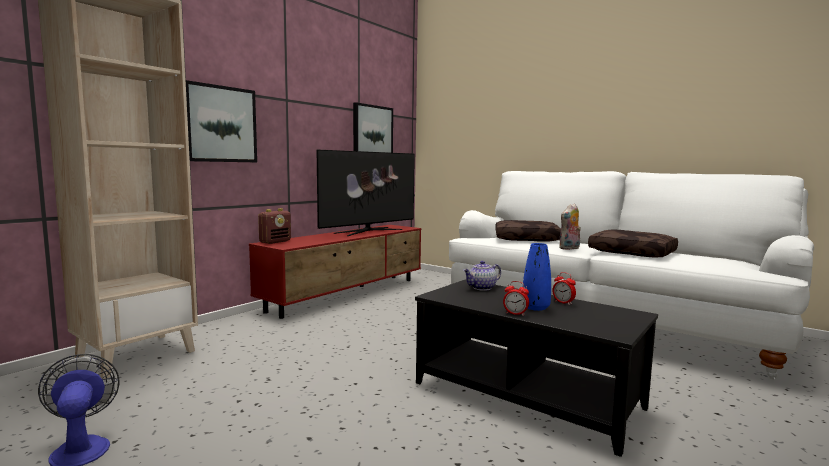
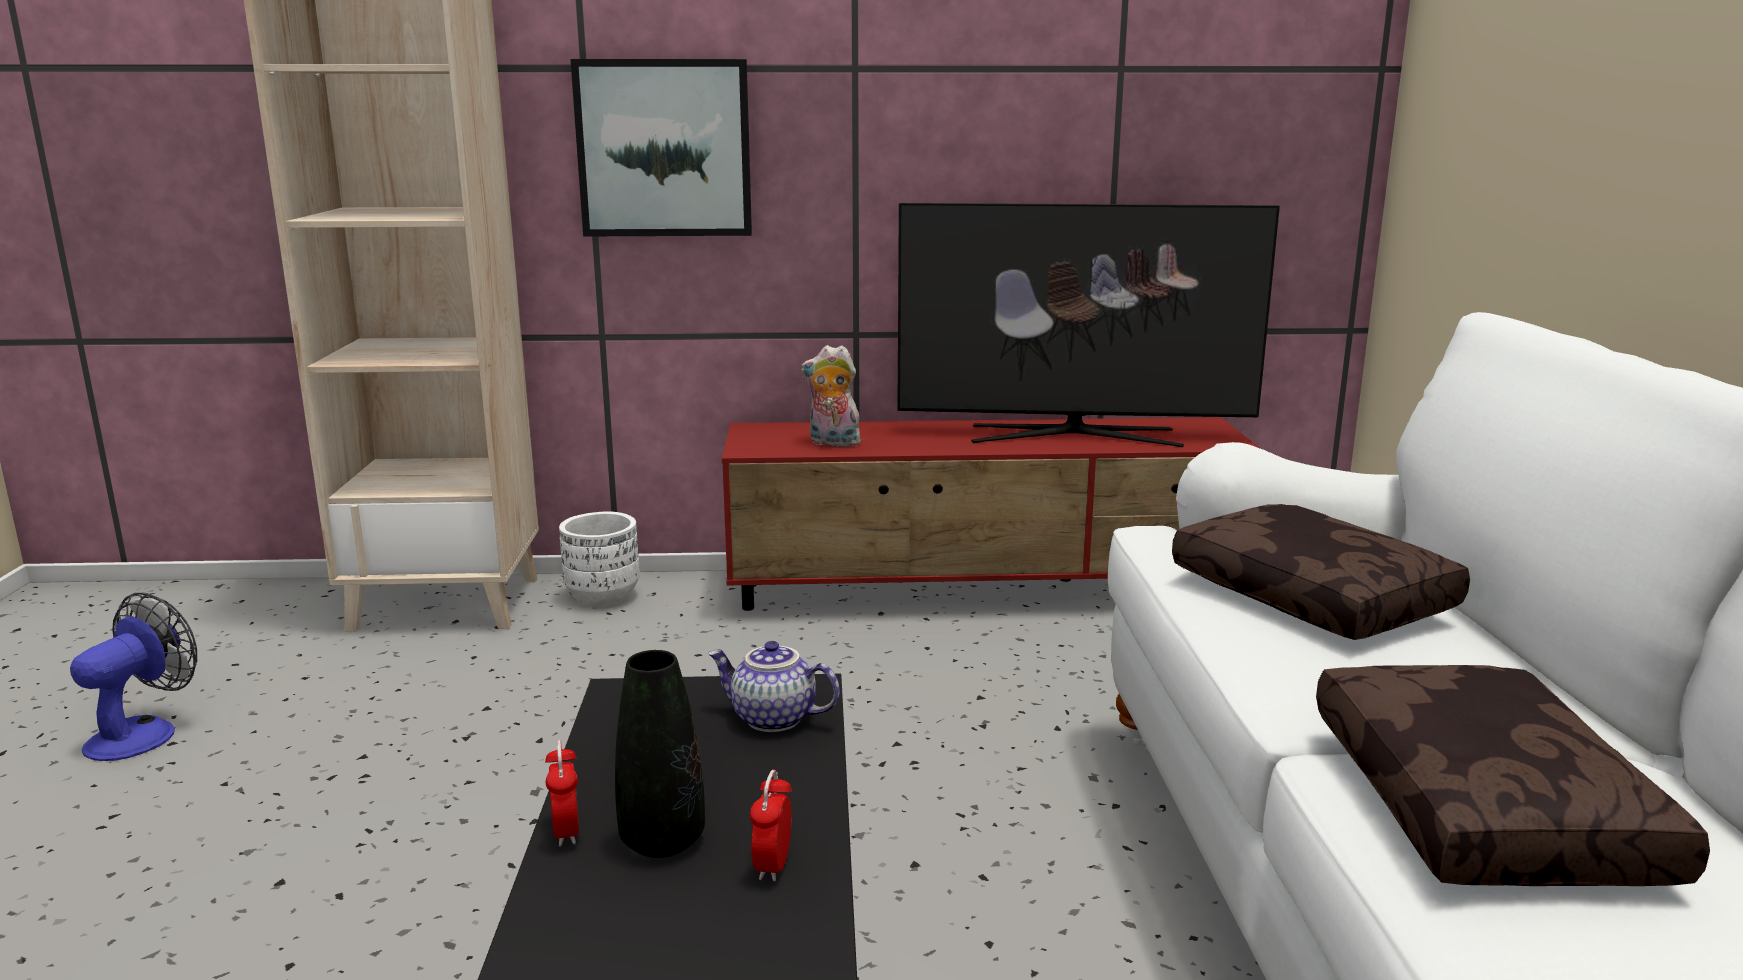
camera: 50 degrees right, 10 degrees up
(213, 331) = (603, 597): none -> white planter
(275, 242) = (782, 429): radio -> none
(372, 133) = (1171, 135): picture -> none
(535, 307) = (662, 841): blue vase -> black vase
(569, 248) = (1310, 688): plush toy -> plush toy (832, 443)

